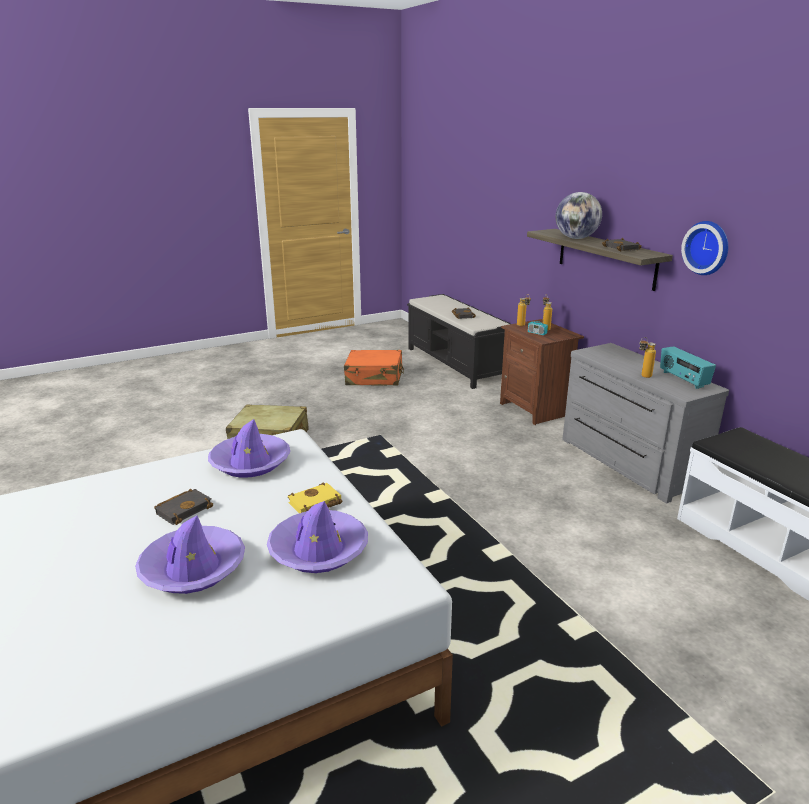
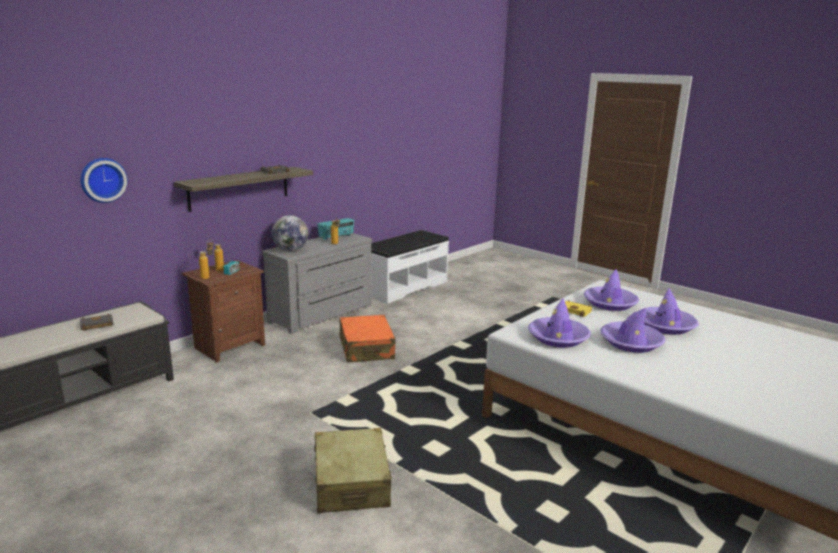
camera: 110 degrees left, 5 degrees down
(184, 509) = (631, 342): black book -> purple hat
(374, 378) = (126, 451): orange suitcase -> orange suitcase (366, 348)
(576, 238) = (232, 177): globe -> globe (290, 250)
(708, 247) = (315, 154): wall clock -> wall clock (102, 180)

